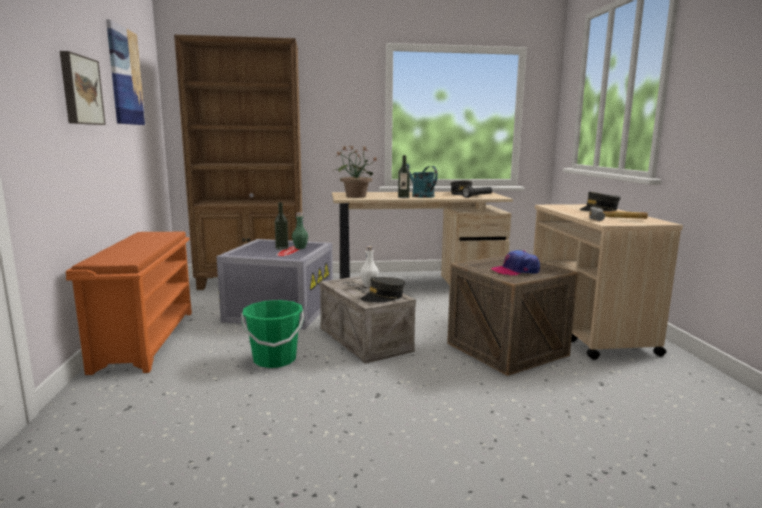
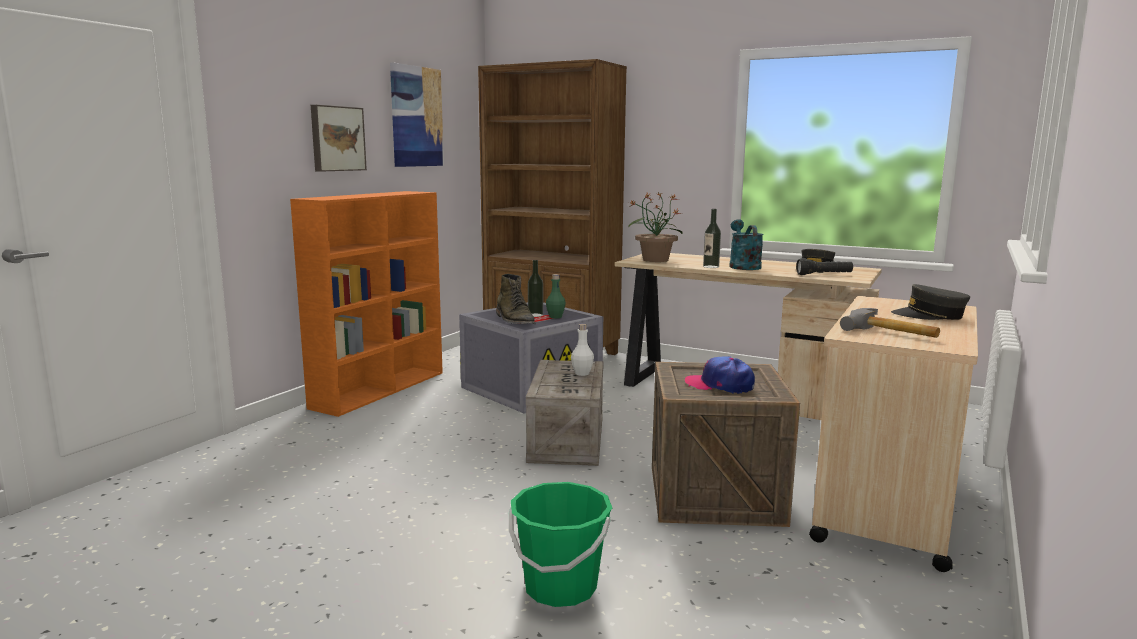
camera: 35 degrees right, 0 degrees up
(145, 339) = (380, 389): orange shoe rack -> orange bookcase
(274, 359) = (451, 435): green bucket -> green bucket (560, 587)
(275, 254) = (515, 320): none -> green boot
(383, 297) = (568, 389): grey cap -> none

